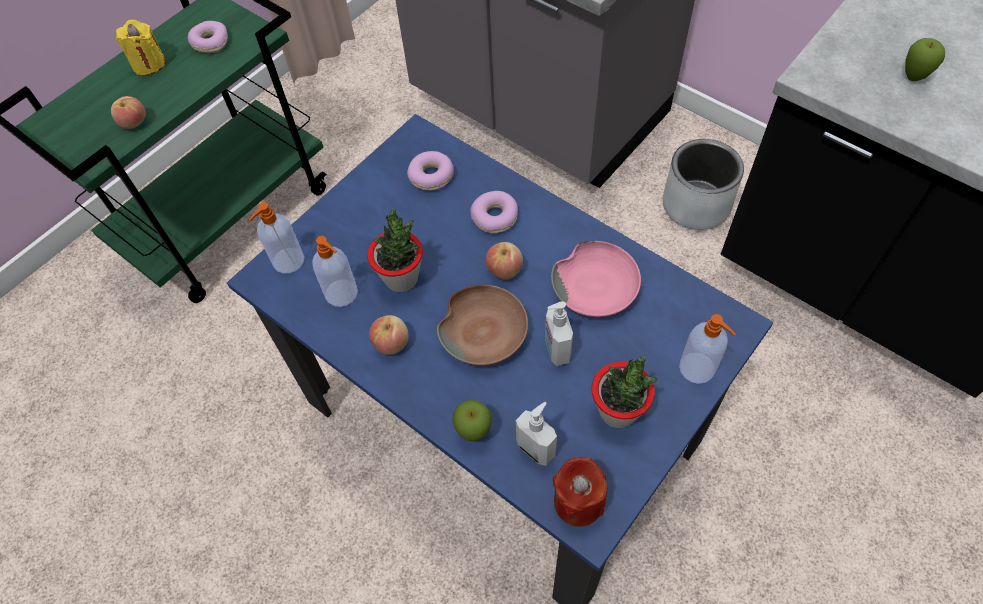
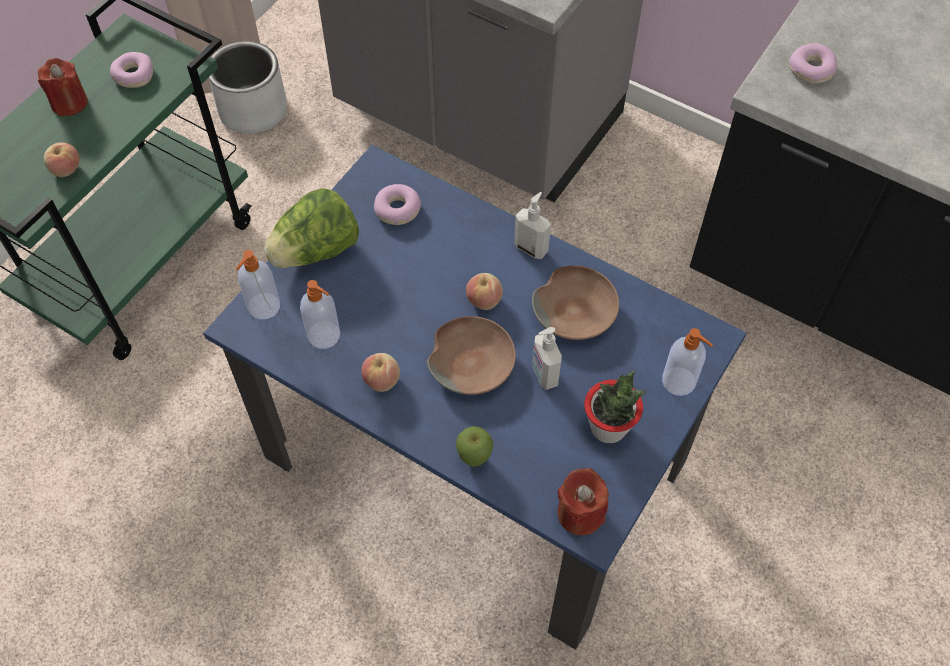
camera: 10 degrees left, 0 degrees up
(149, 64) = (69, 103): yellow candle -> red candle
(347, 211) = (316, 251): none -> lettuce
(401, 278) = (382, 316): potted plant -> none
(495, 217) = (468, 248): donut -> donut (811, 70)
(536, 448) = (535, 468): soap dispenser -> soap dispenser (531, 248)
(596, 287) = (576, 311): pink bowl -> brown bowl
(696, 204) = (659, 214): grey planter -> grey planter (253, 110)
(913, 78) = (861, 88): apple -> none

